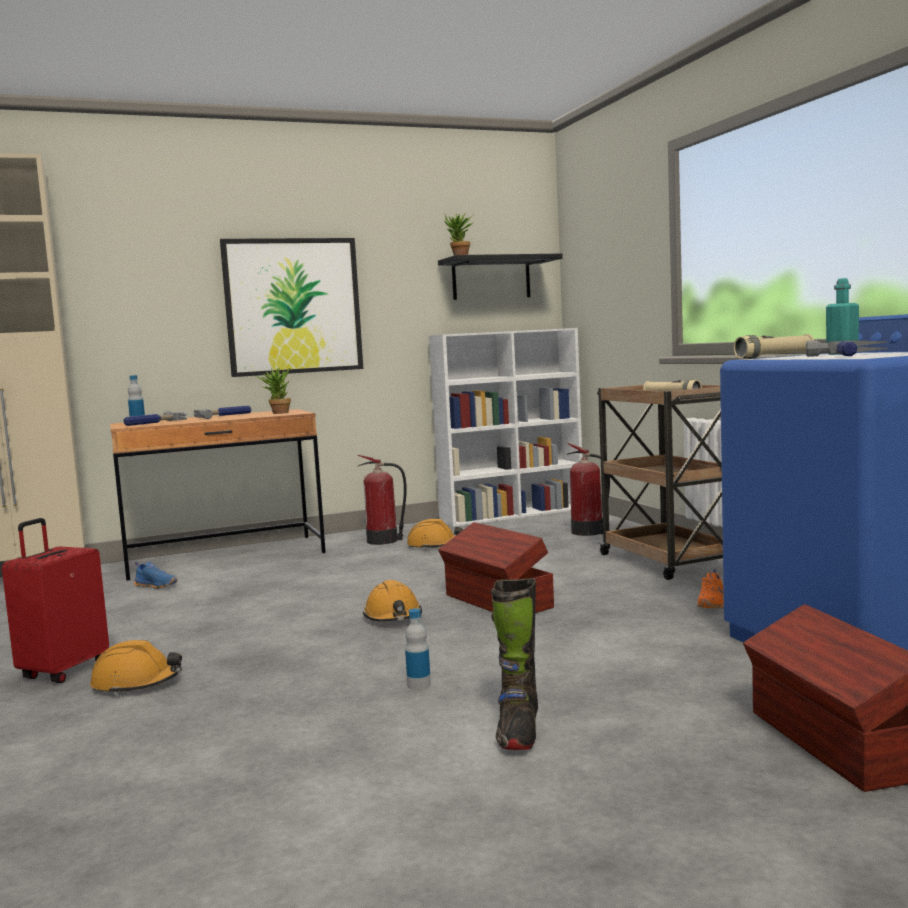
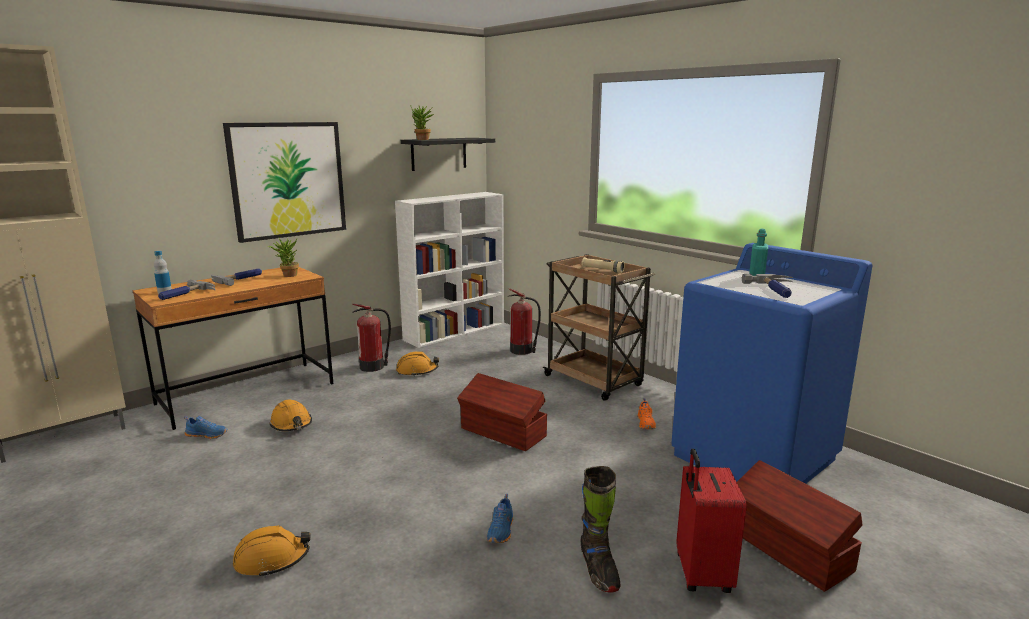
camera: 20 degrees left, 10 degrees up
(64, 671) = (192, 553): red suitcase -> red suitcase (701, 574)
(393, 617) = (436, 457): orange hard hat -> orange hard hat (291, 424)
(419, 685) = (501, 531): bottle -> blue shoe
(774, 357) = (717, 279): beige flashlight -> none

